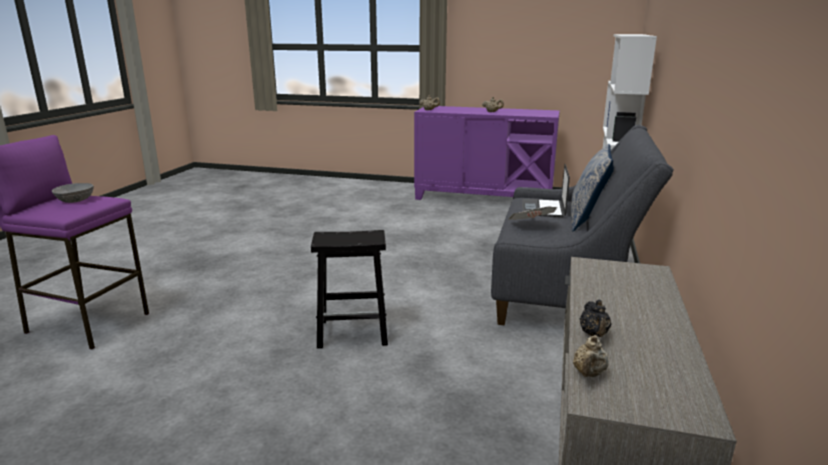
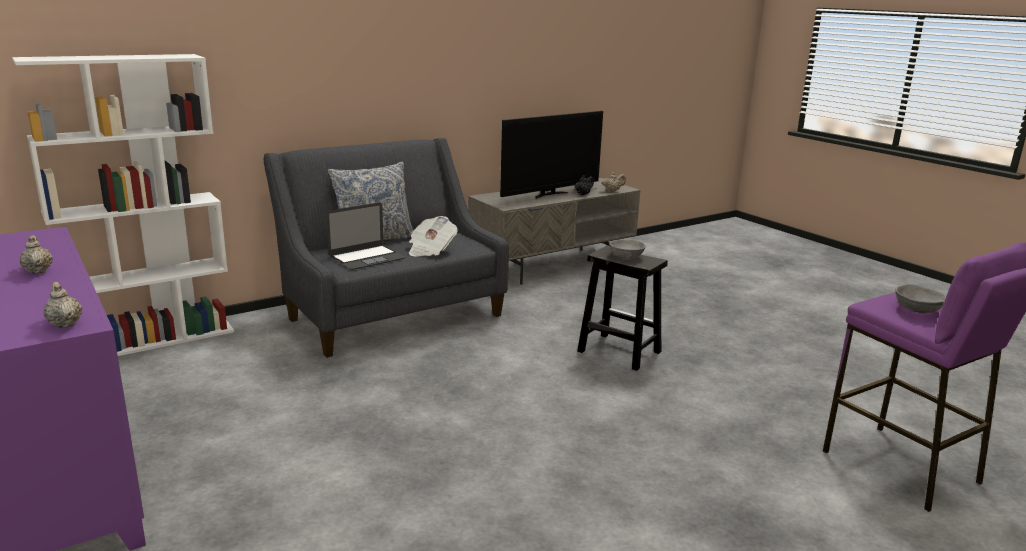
camera: 140 degrees left, 0 degrees up
(350, 238) = (626, 256): none -> grey bowl
(620, 310) = (549, 194): none -> television

